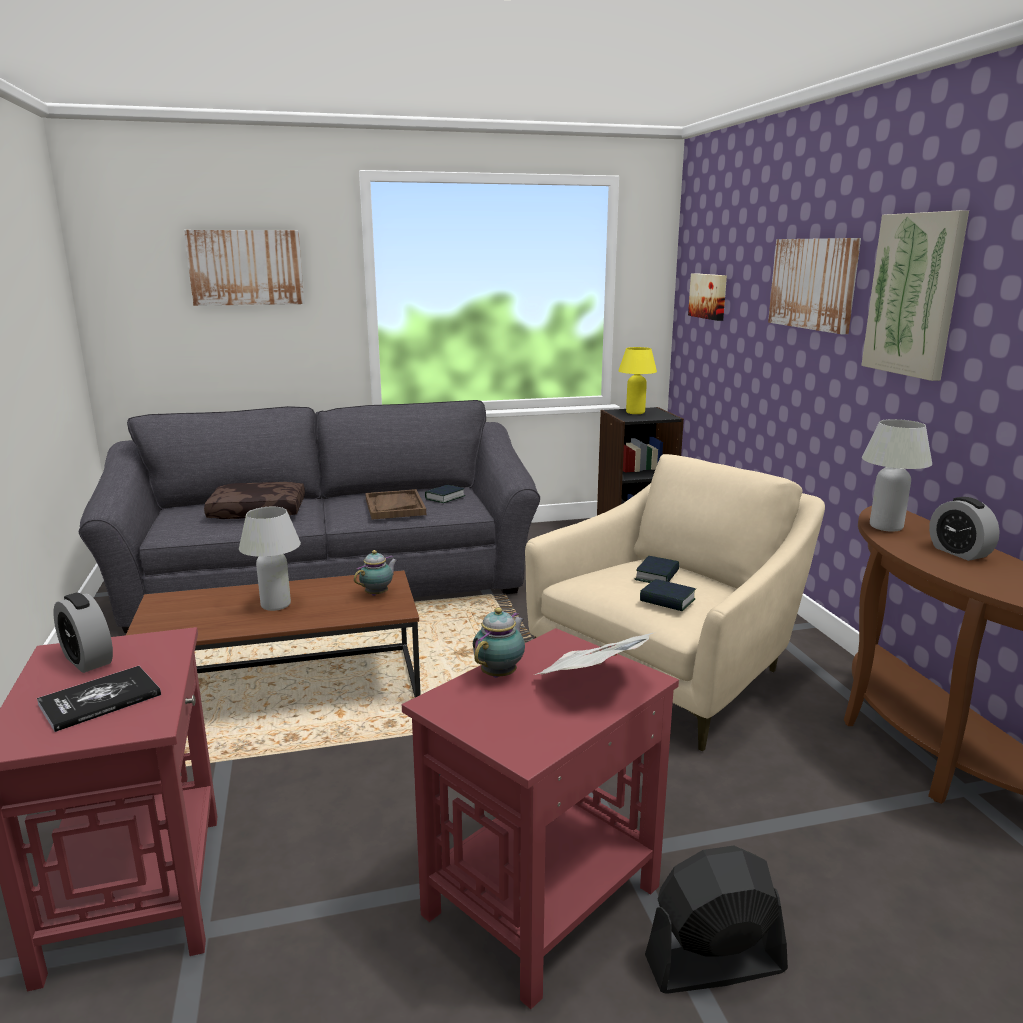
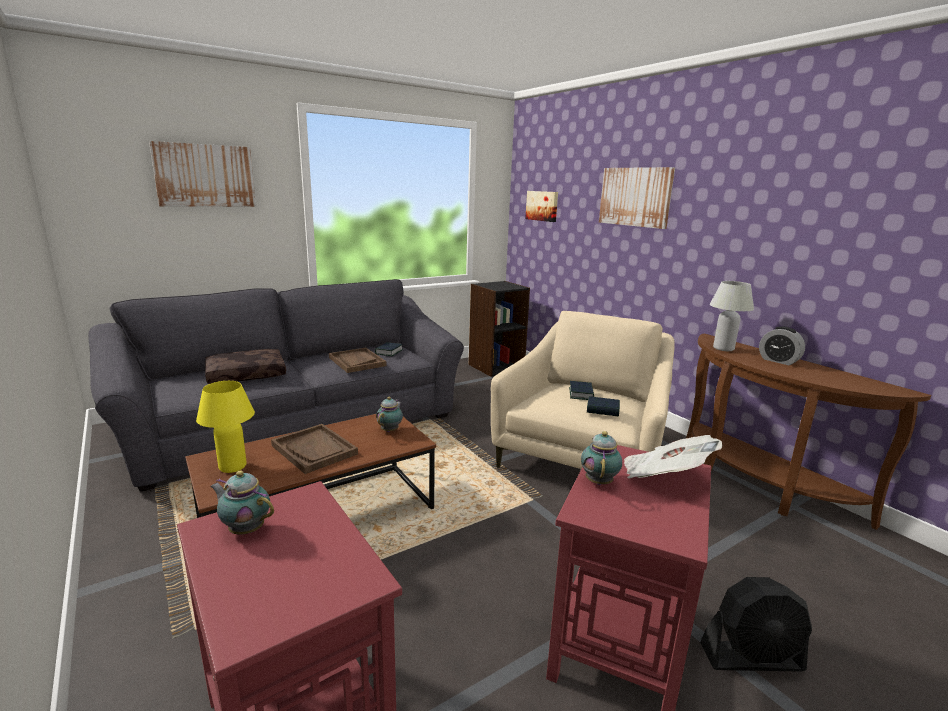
camera: 20 degrees left, 0 degrees up
(87, 660) = (245, 529): alarm clock -> teapot
(100, 700) = (296, 567): book -> none
(276, 605) = (314, 450): white table lamp -> brown tray
(635, 412) = (495, 285): yellow table lamp -> yellow table lamp (232, 467)
(714, 964) = (752, 657): black fan -> black fan turned 150 degrees counterclockwise
(914, 295) = (720, 203): picture -> none

